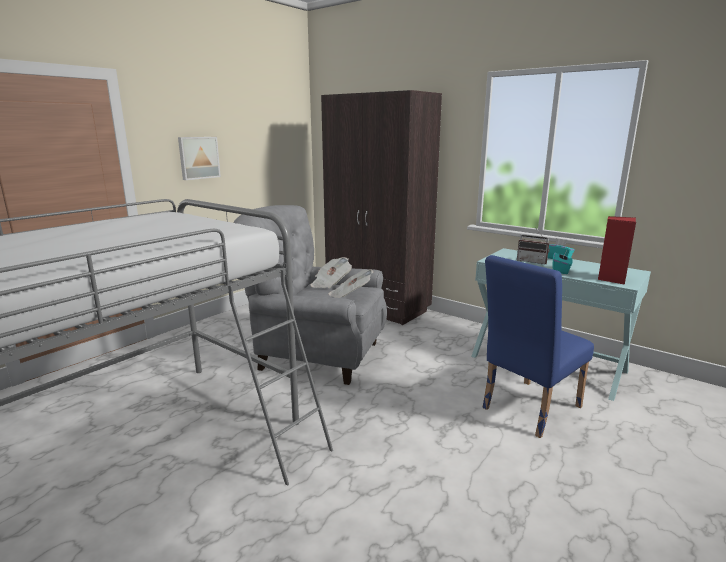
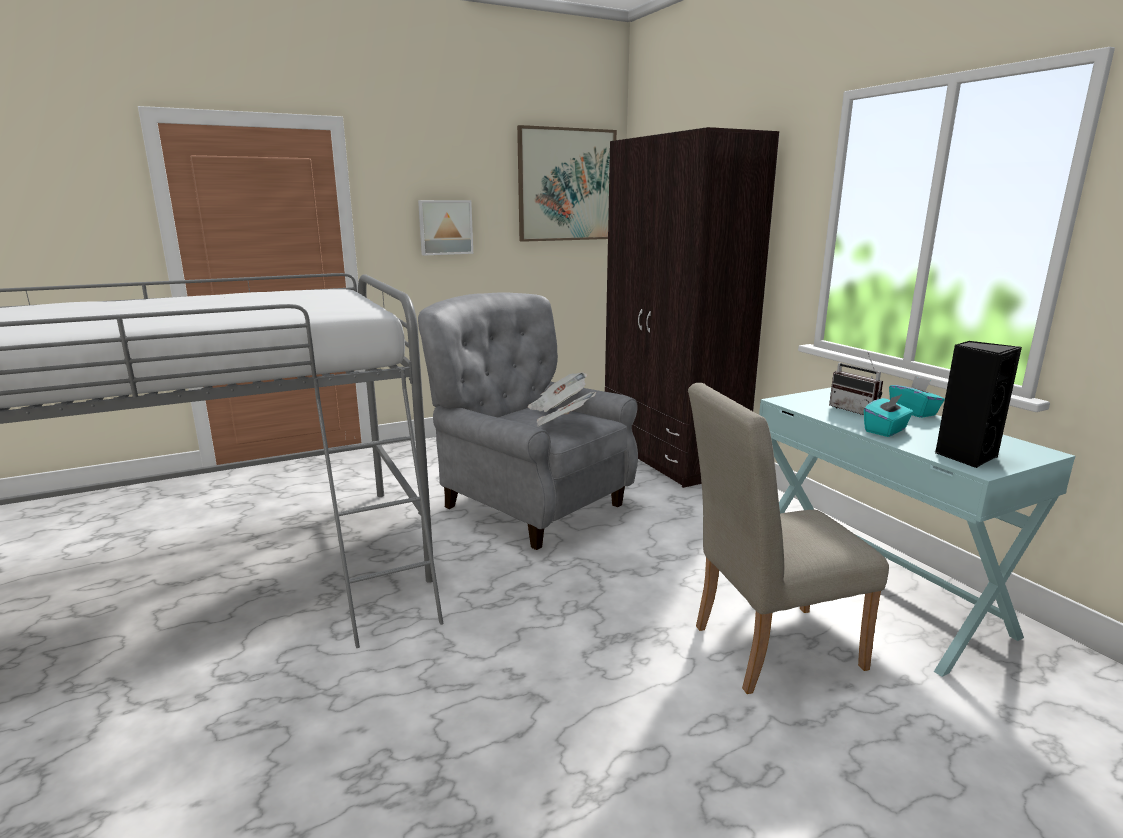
camera: 25 degrees right, 0 degrees up
(277, 124) = (567, 185): none -> picture
(526, 409) = (765, 648): blue chair -> beige chair
(611, 279) = (964, 456): red speaker -> black speaker

